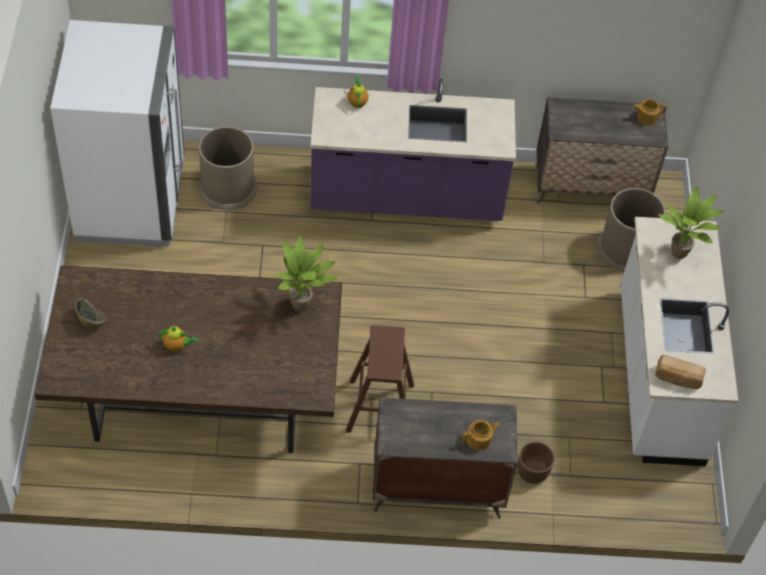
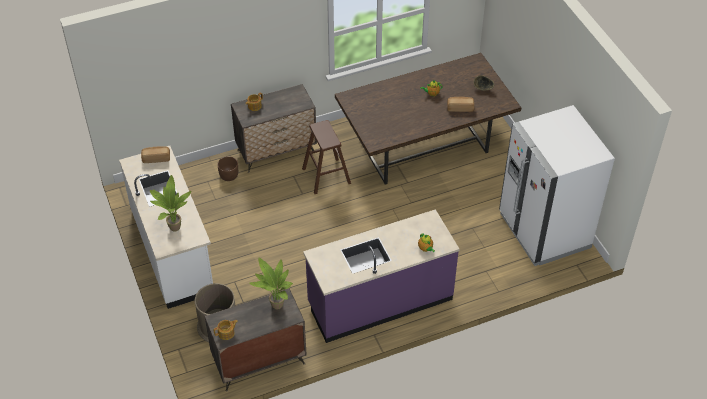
camera: 160 degrees right, 5 degrees down
(153, 301) = (460, 108): none -> bread
(227, 187) = (495, 262): brown trash can -> none
(303, 305) = (381, 134): potted plant -> potted plant (275, 306)

